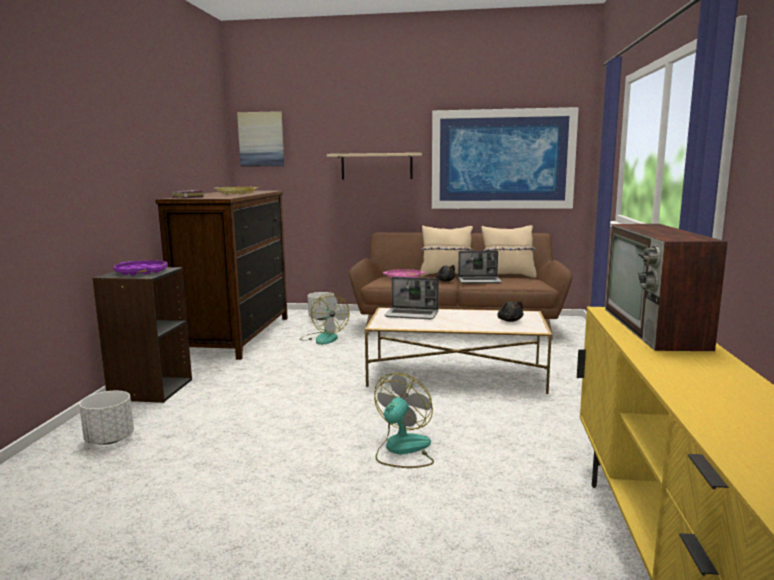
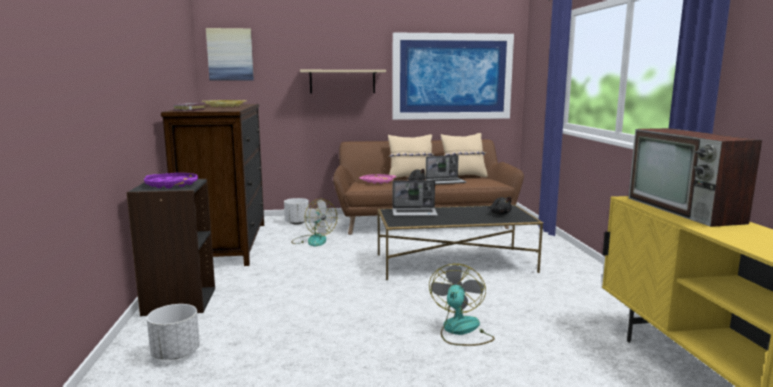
camera: 15 degrees left, 0 degrees up
(456, 374) = (455, 263): white coffee table -> black coffee table

